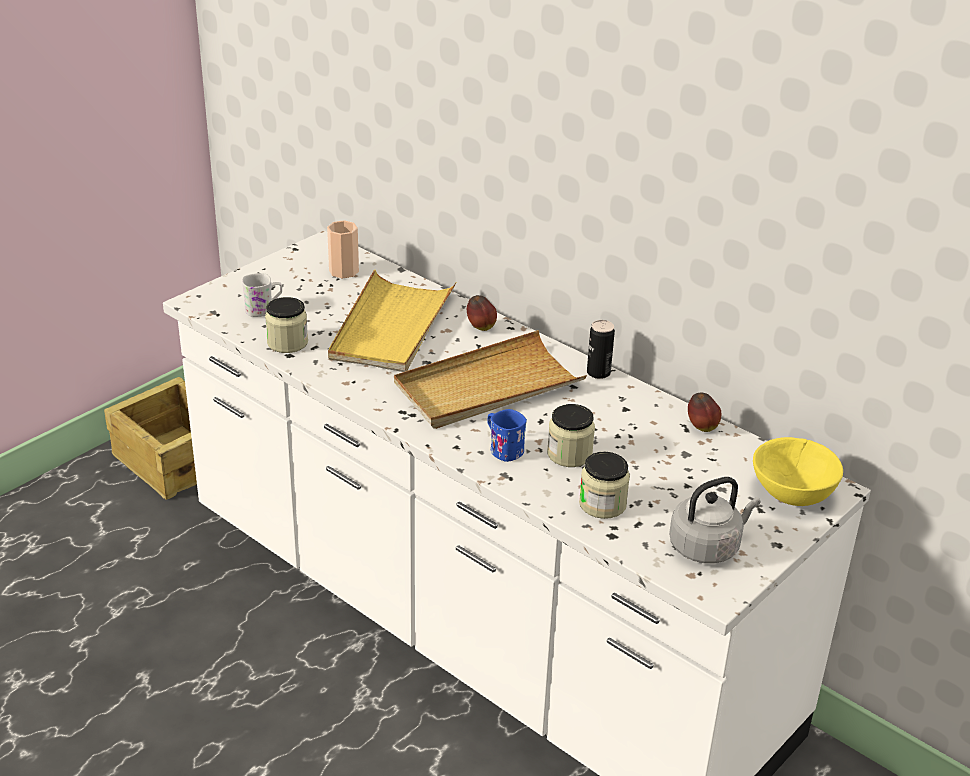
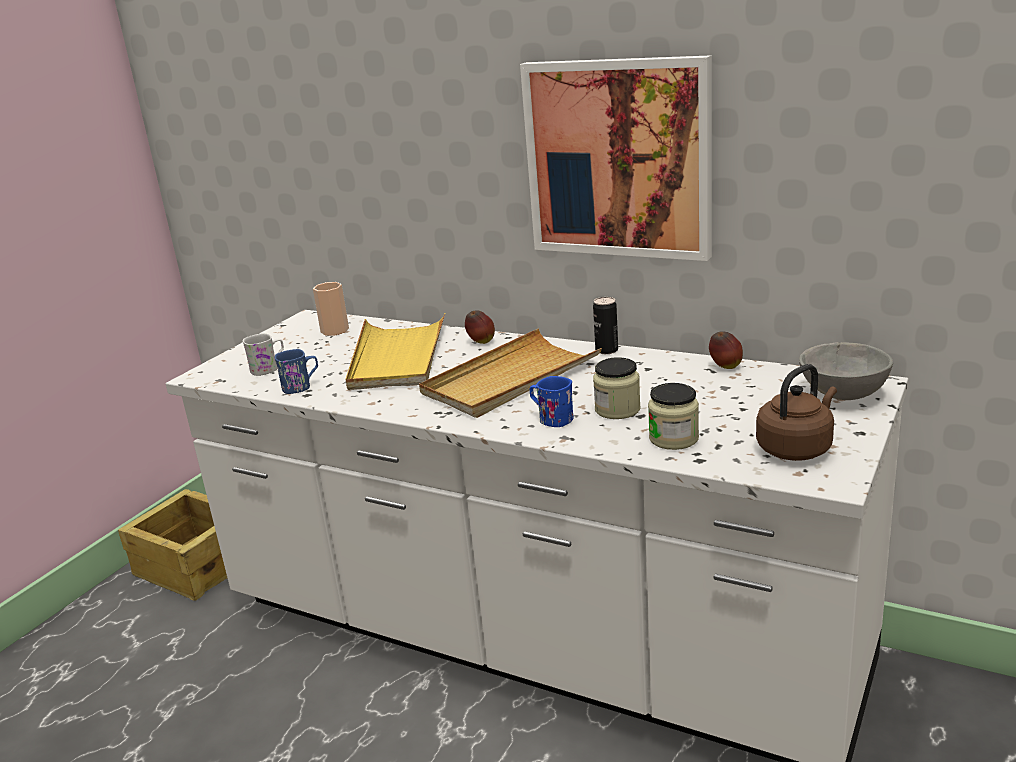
camera: 10 degrees left, 10 degrees down
(287, 343) = (301, 386): jar -> blue mug
(642, 190) = (618, 159): none -> picture
(707, 546) = (796, 448): grey kettle -> brown kettle
(790, 495) = (842, 395): yellow bowl -> grey bowl

